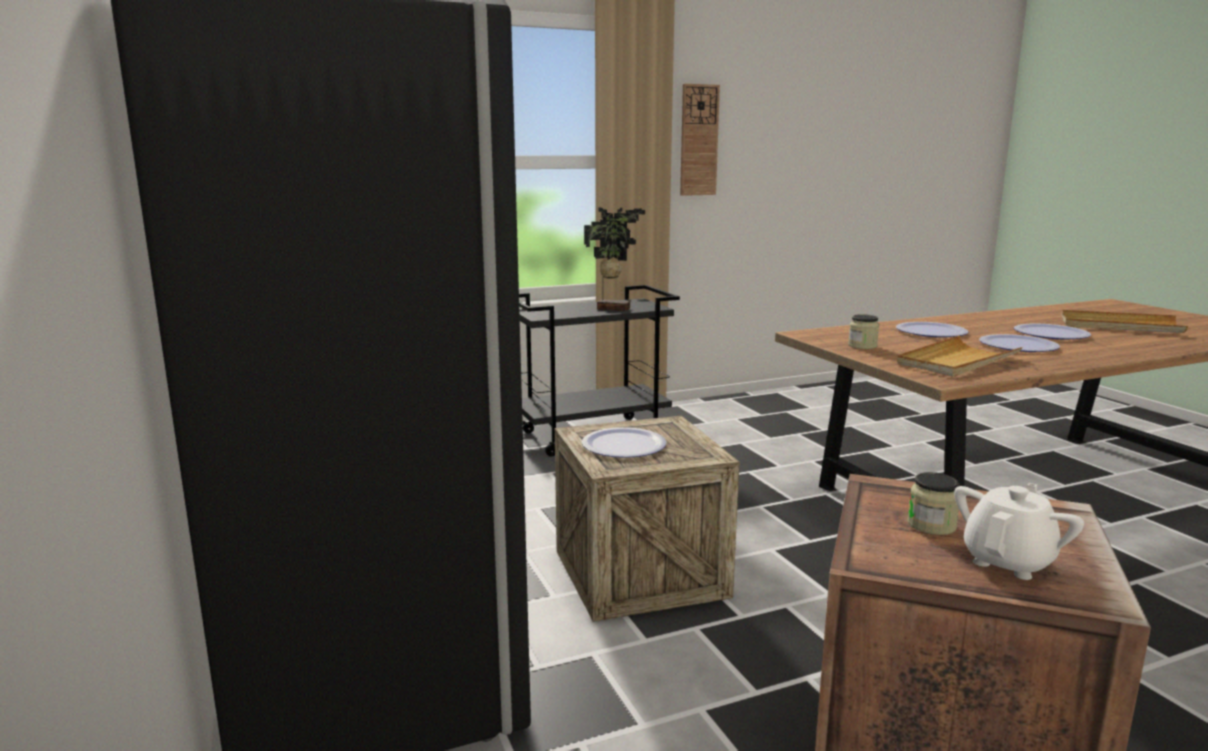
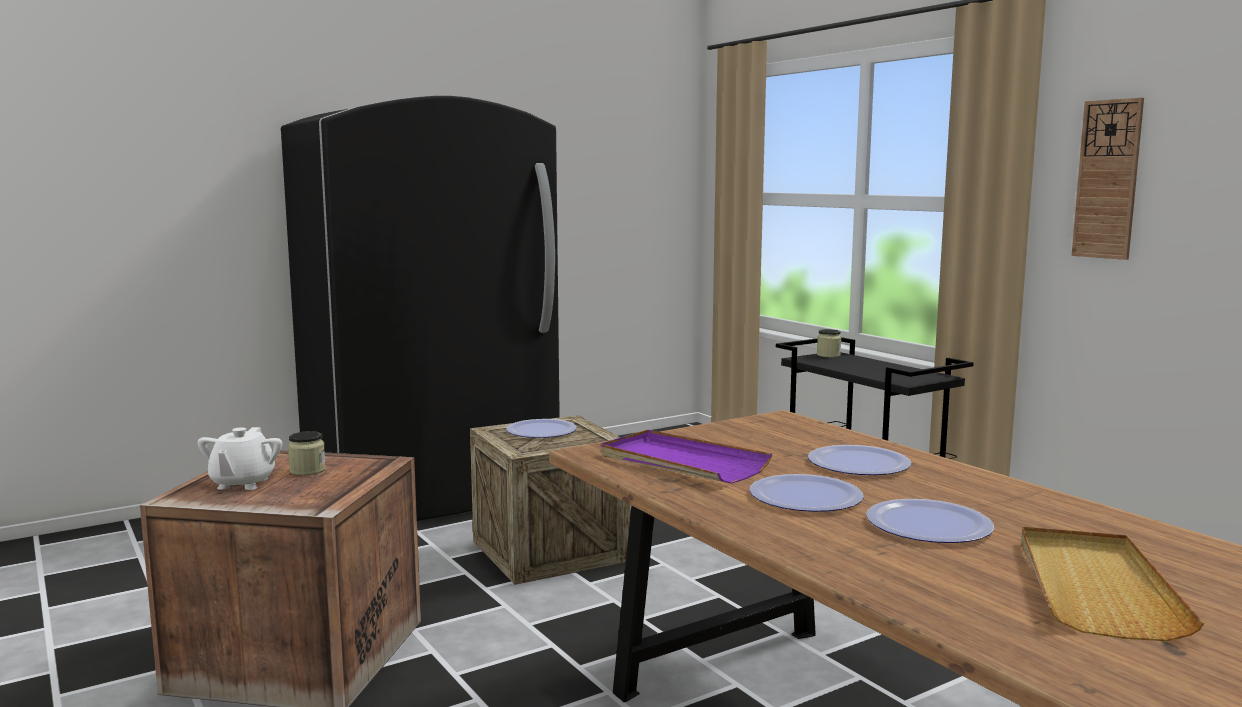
camera: 80 degrees right, 5 degrees down
(613, 308) = (877, 372): potted plant -> none
(862, 346) = (734, 434): jar -> jar (828, 355)
(957, 361) = (681, 462): beige tray -> purple tray
(1008, 561) = (242, 483): white teapot -> white teapot turned 60 degrees clockwise

